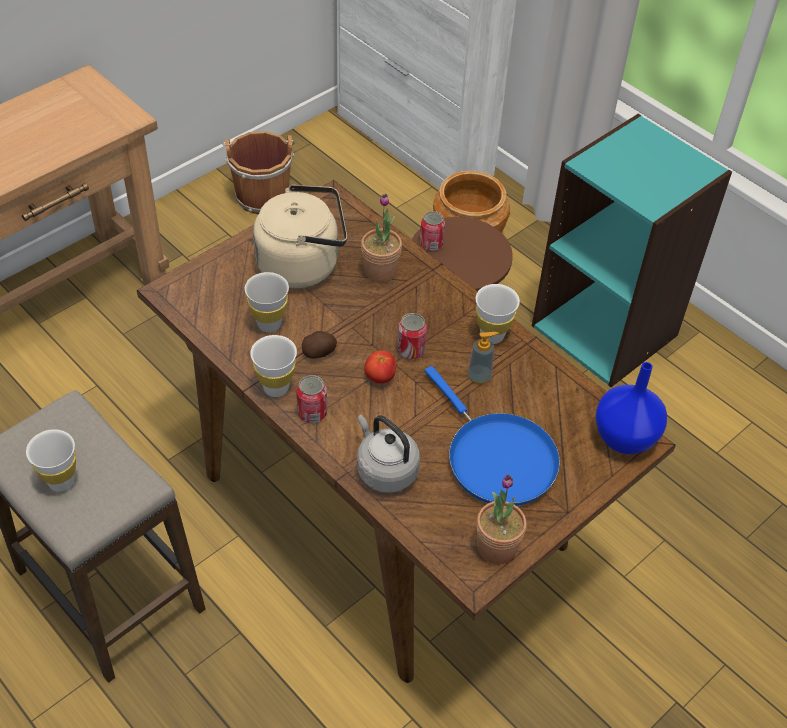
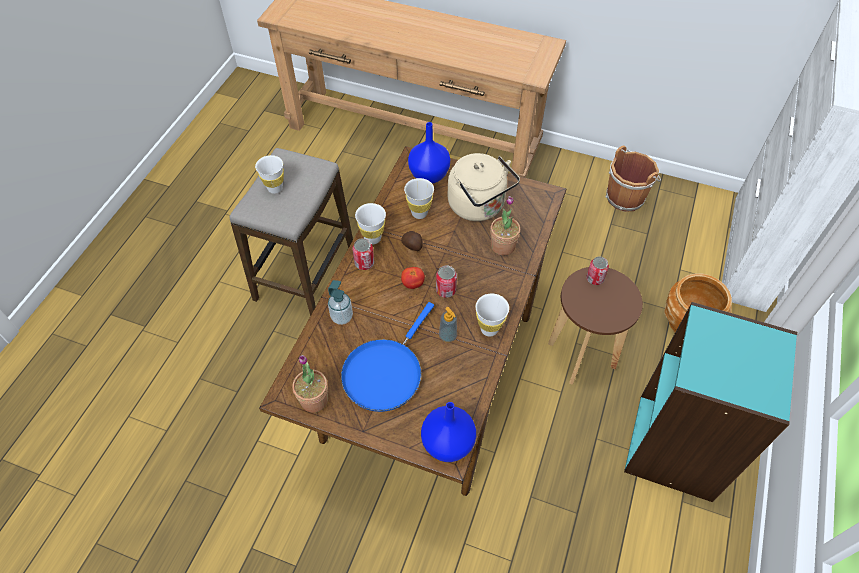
camera: 65 degrees right, 5 degrees up
(211, 288) = (429, 175): none -> blue vase
(385, 470) = (342, 317): grey kettle -> soap dispenser

